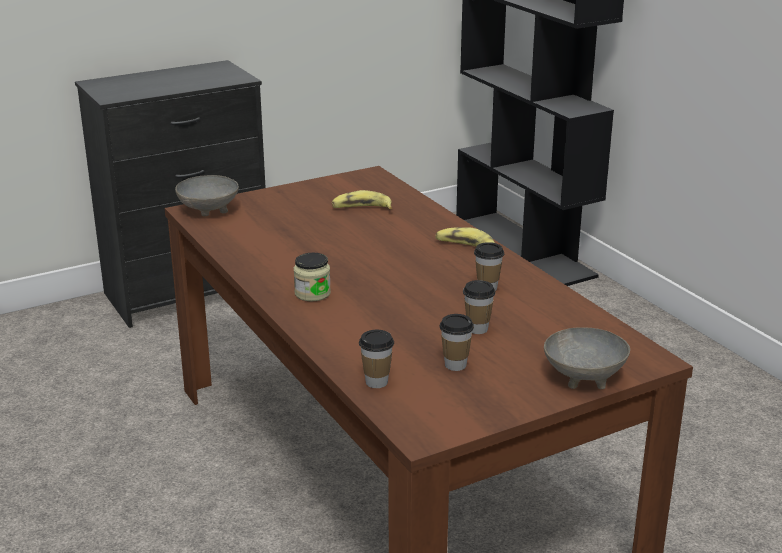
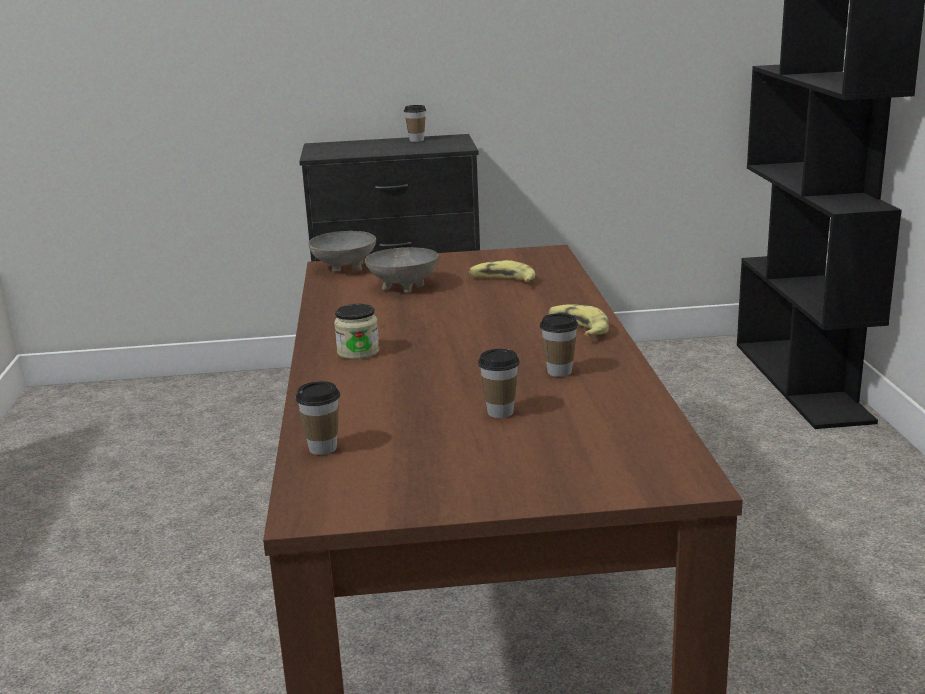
camera: 25 degrees right, 5 degrees down
(455, 365) = (431, 446): cup -> cup (416, 140)
(584, 377) = (576, 486): grey bowl -> grey bowl (405, 286)

